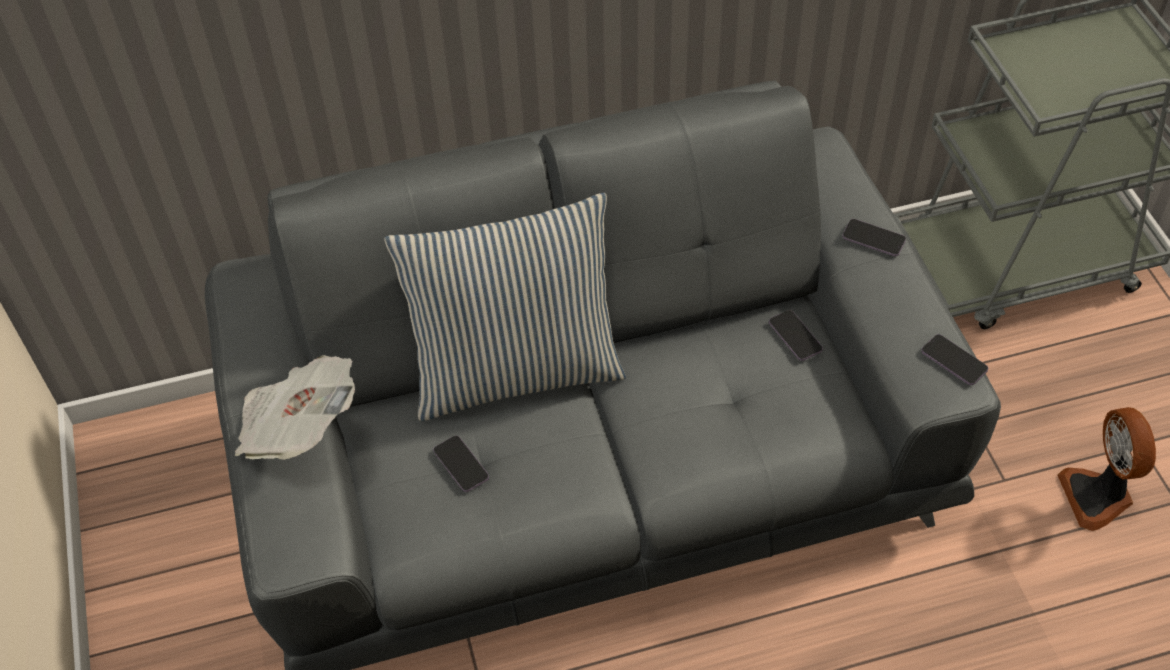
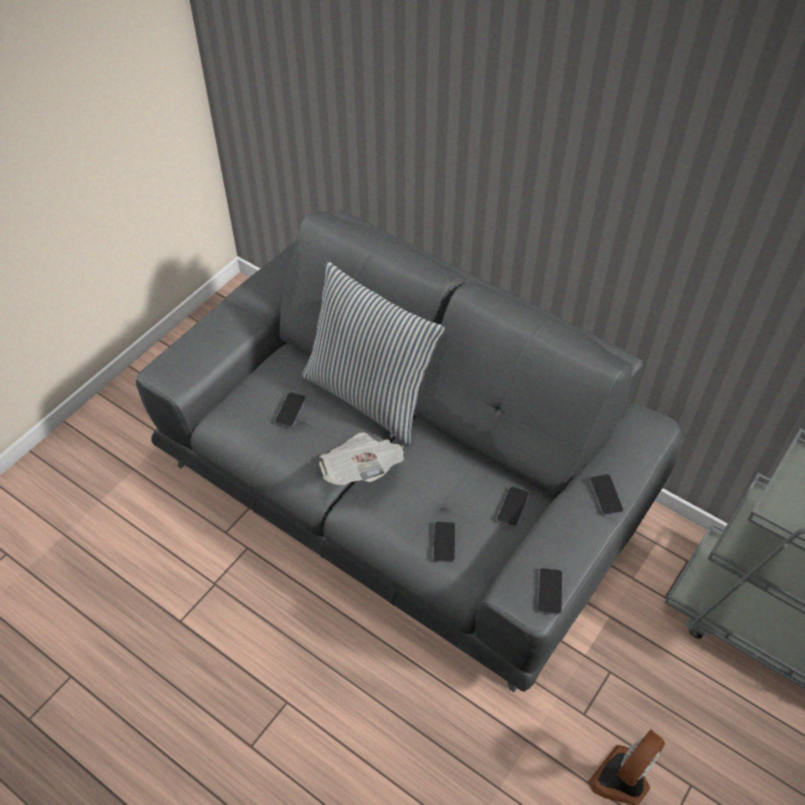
camera: 50 degrees right, 0 degrees up
(299, 427) = (239, 327): newspaper -> newspaper (361, 471)
(789, 427) = (444, 542): none -> phone

